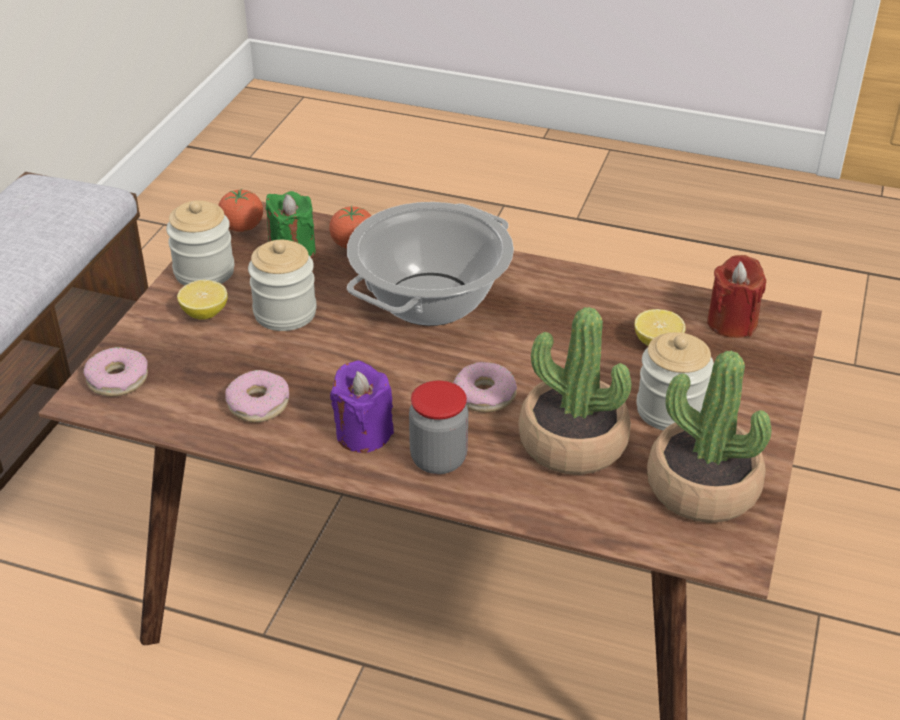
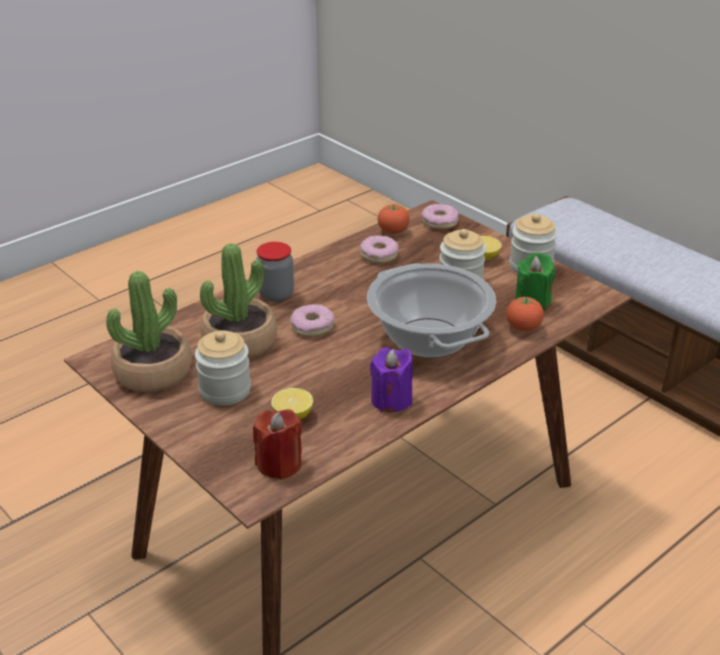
camera: 120 degrees right, 5 degrees down
(242, 228) = (578, 291): tomato -> tomato (393, 232)
(363, 434) = (321, 278): purple candle -> purple candle (391, 400)

